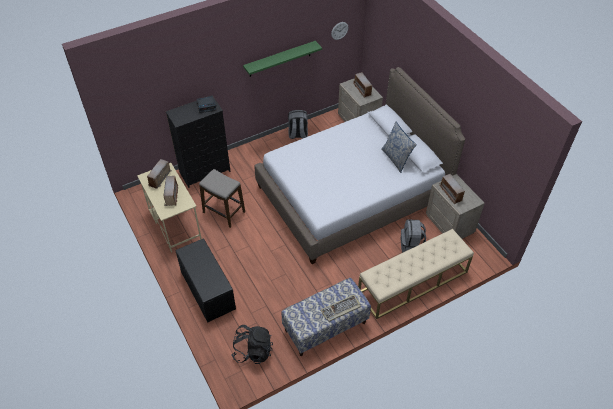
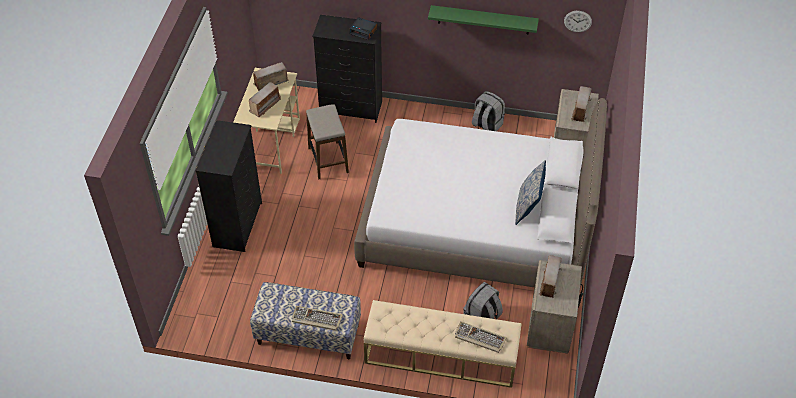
camera: 40 degrees right, 0 degrees up
(207, 290) = (238, 224): black bench -> black dresser
(253, 351) = (221, 308): black backpack -> none
(442, 252) = (479, 338): none -> keyboard

